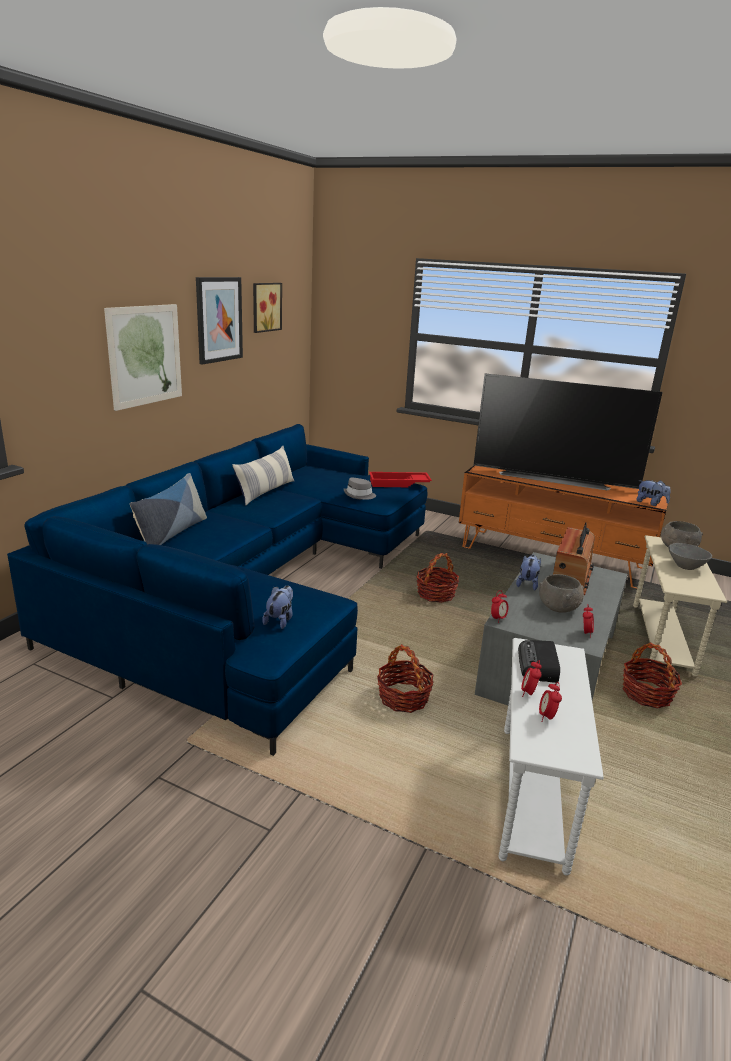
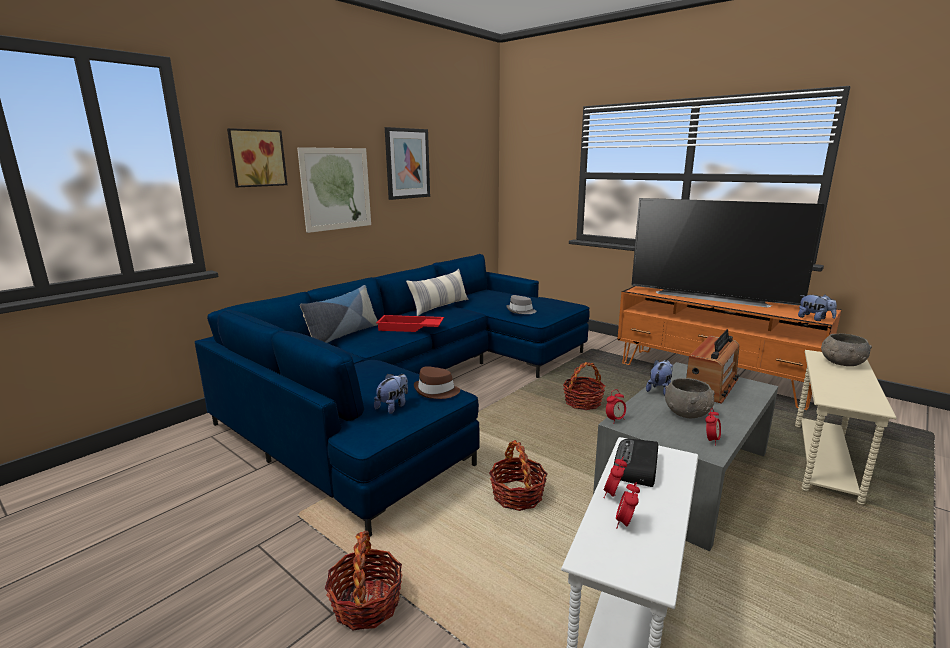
camera: 15 degrees right, 5 degrees down
(265, 307) = (452, 156): picture -> picture (256, 158)
(316, 600) = (436, 391): none -> brown hat
(399, 484) = (561, 303): red tray -> red tray (410, 328)
(646, 694) = (795, 519): basket -> basket (366, 603)
(685, 566) = (848, 380): grey bowl -> none

